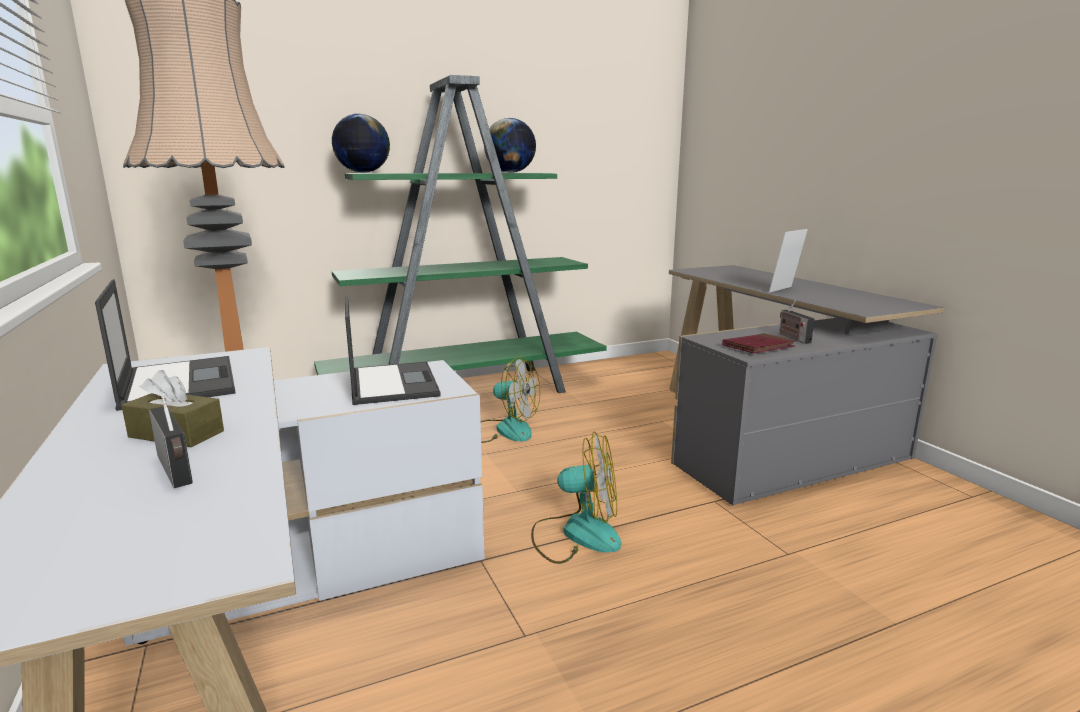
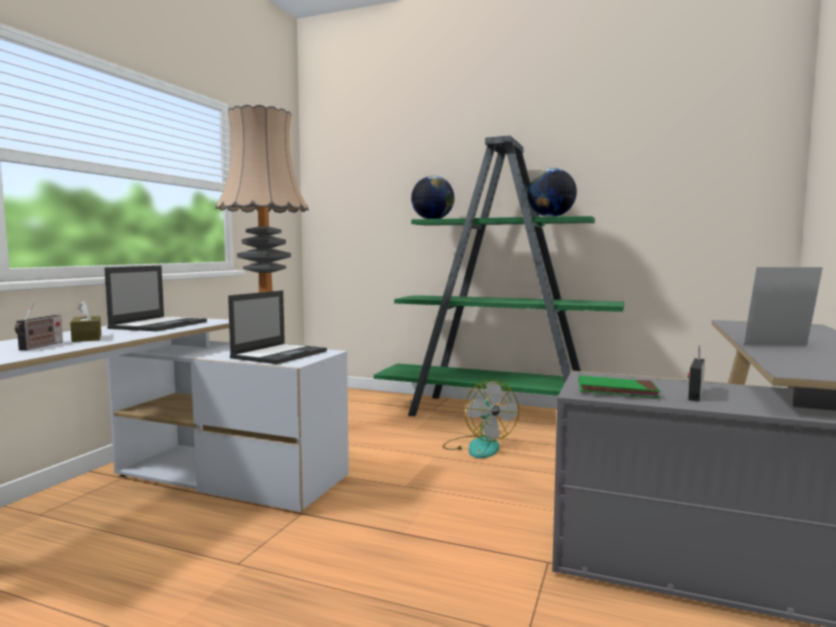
camera: 45 degrees right, 10 degrees down
(577, 534) = (385, 528): fan -> none
(758, 347) = (616, 391): red book -> green book

